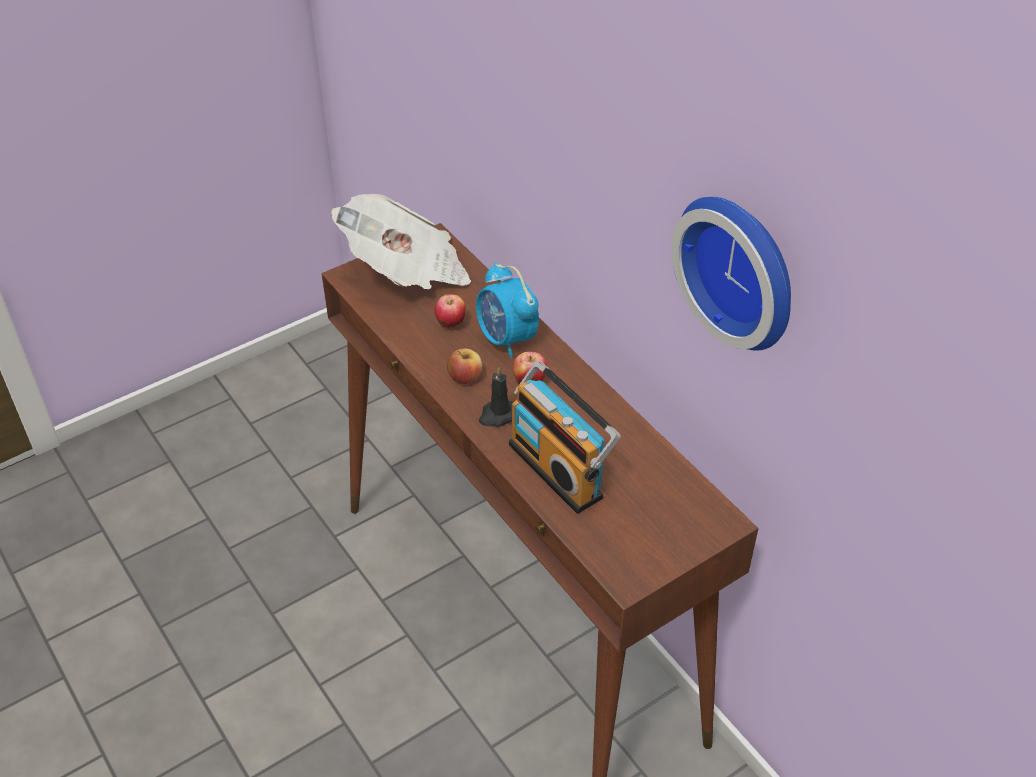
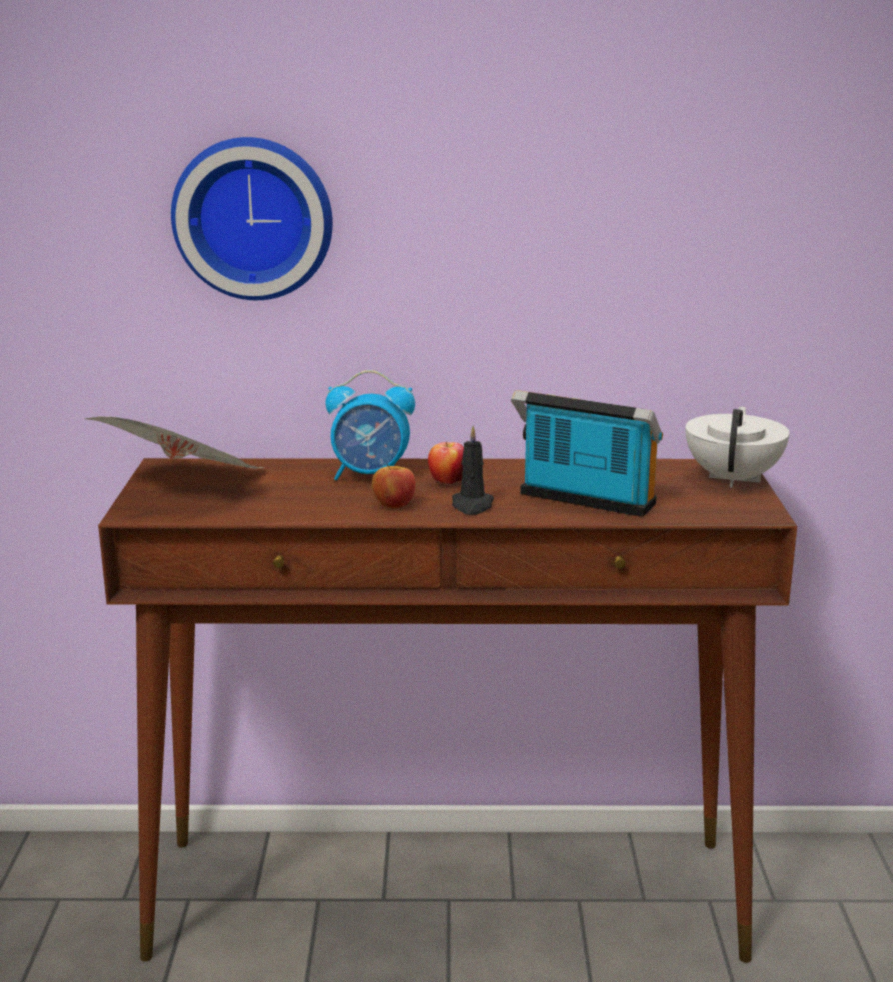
camera: 55 degrees left, 25 degrees down
(451, 324) = (305, 491): apple -> none
(560, 468) = (584, 501): radio -> radio turned 150 degrees counterclockwise
(694, 534) = (734, 478): none -> white teapot
(742, 268) = (661, 186): wall clock -> wall clock (254, 218)

